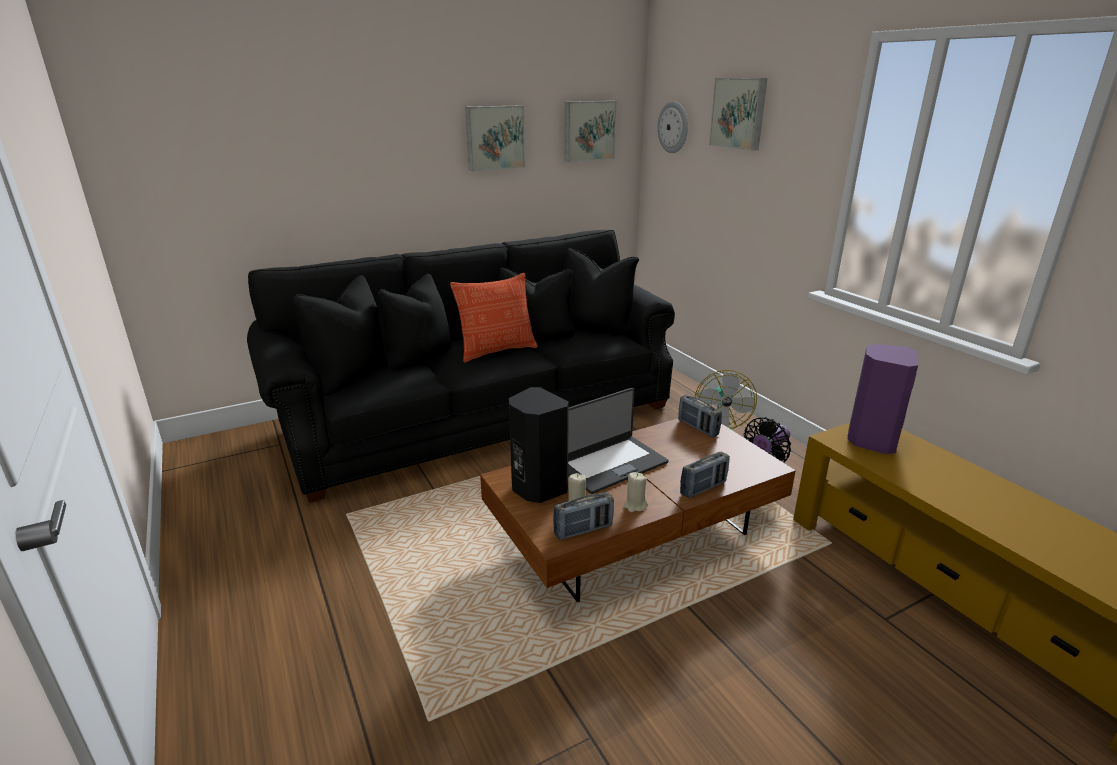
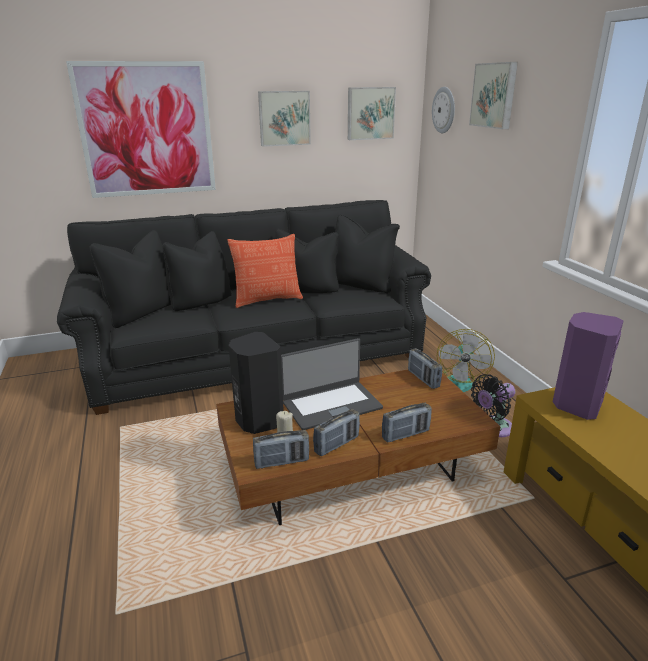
camera: 10 degrees right, 0 degrees up
(336, 154) = (147, 130): none -> picture
(635, 505) = (336, 444): beige candle -> radio

